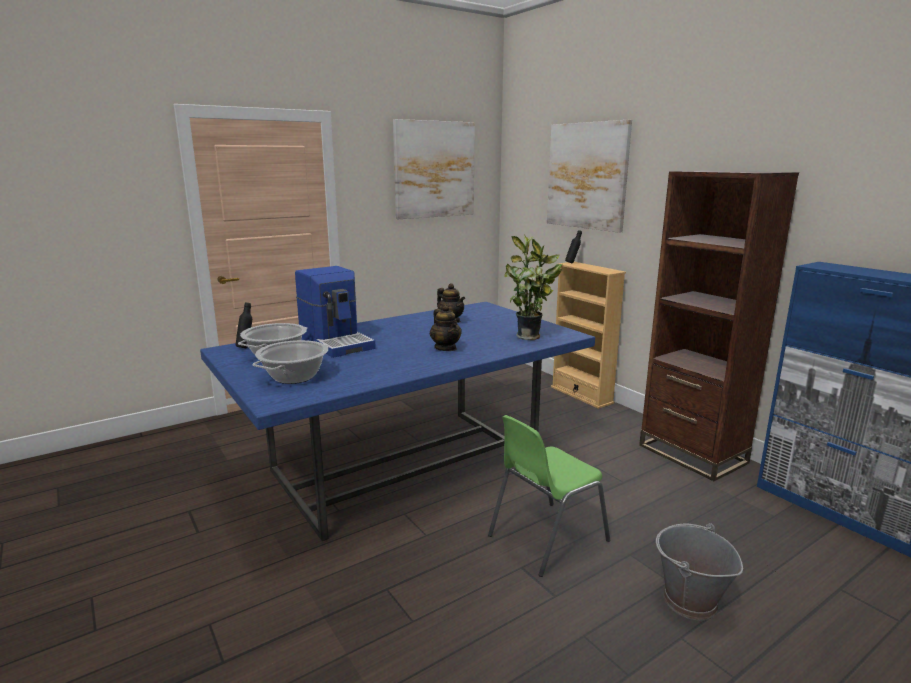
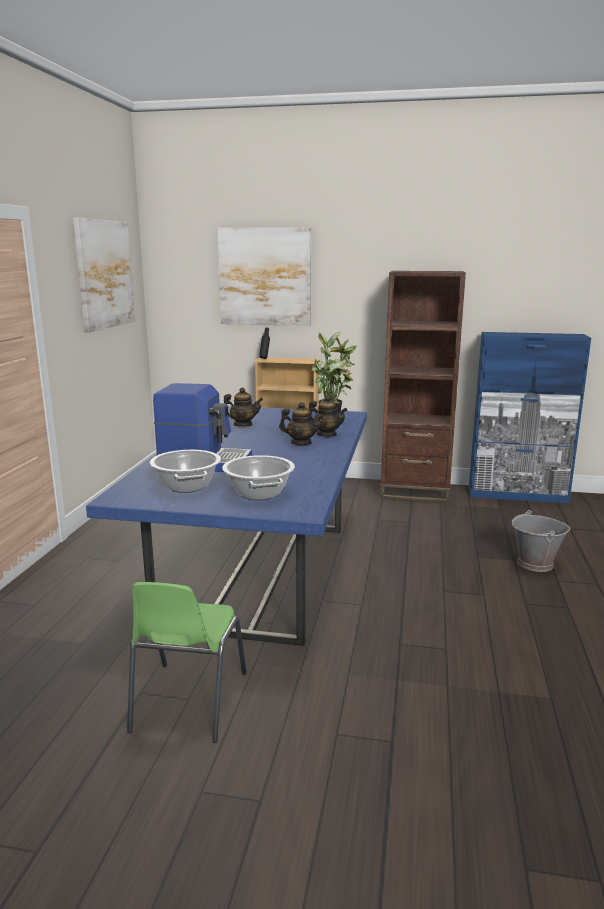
camera: 45 degrees left, 0 degrees up
(246, 347) = (133, 489): black bottle -> none
(488, 347) = (326, 434): none -> teapot
(545, 538) = (427, 570): green chair -> green chair (187, 702)

